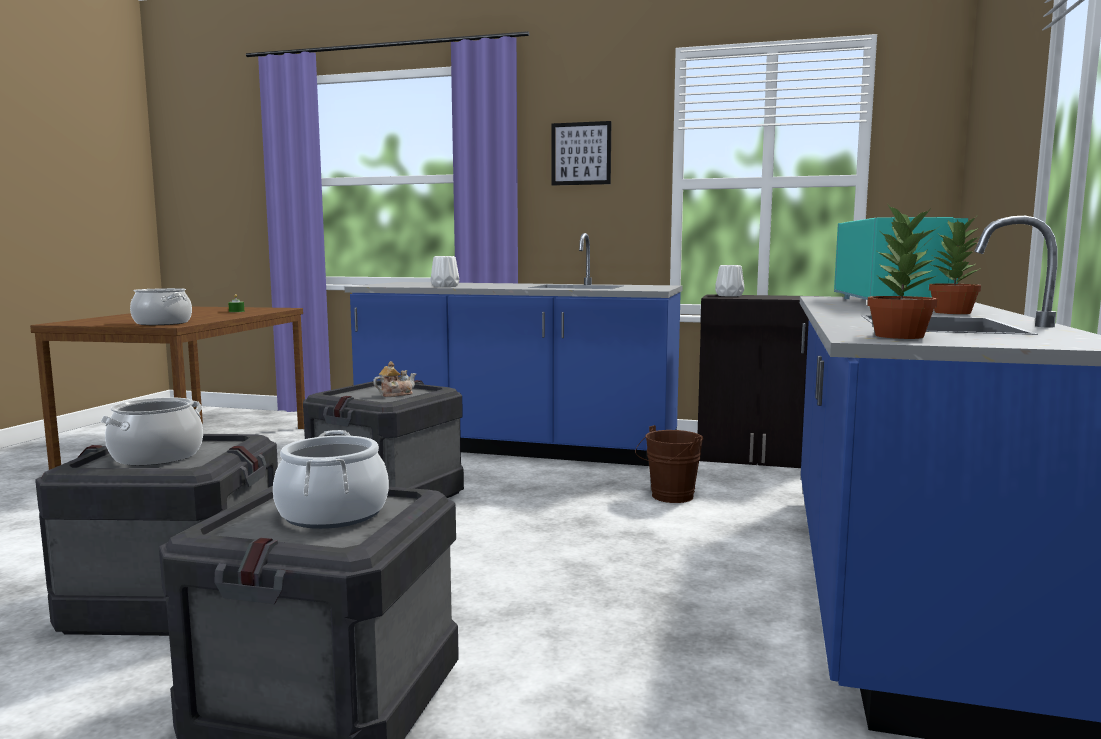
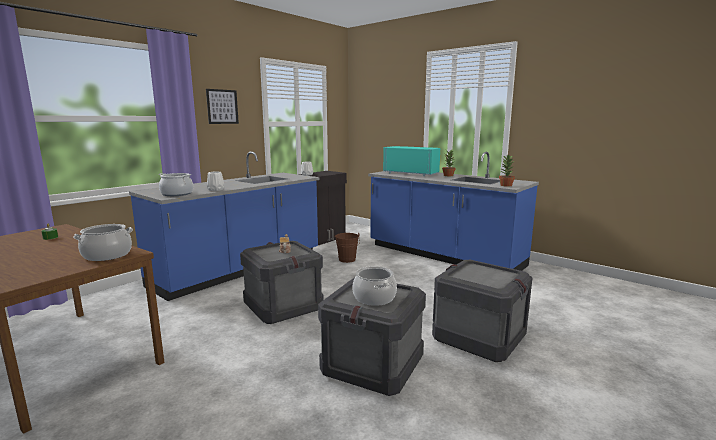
camera: 65 degrees left, 5 degrees up
(332, 514) = (480, 273): cooking pot -> cooking pot (177, 194)

